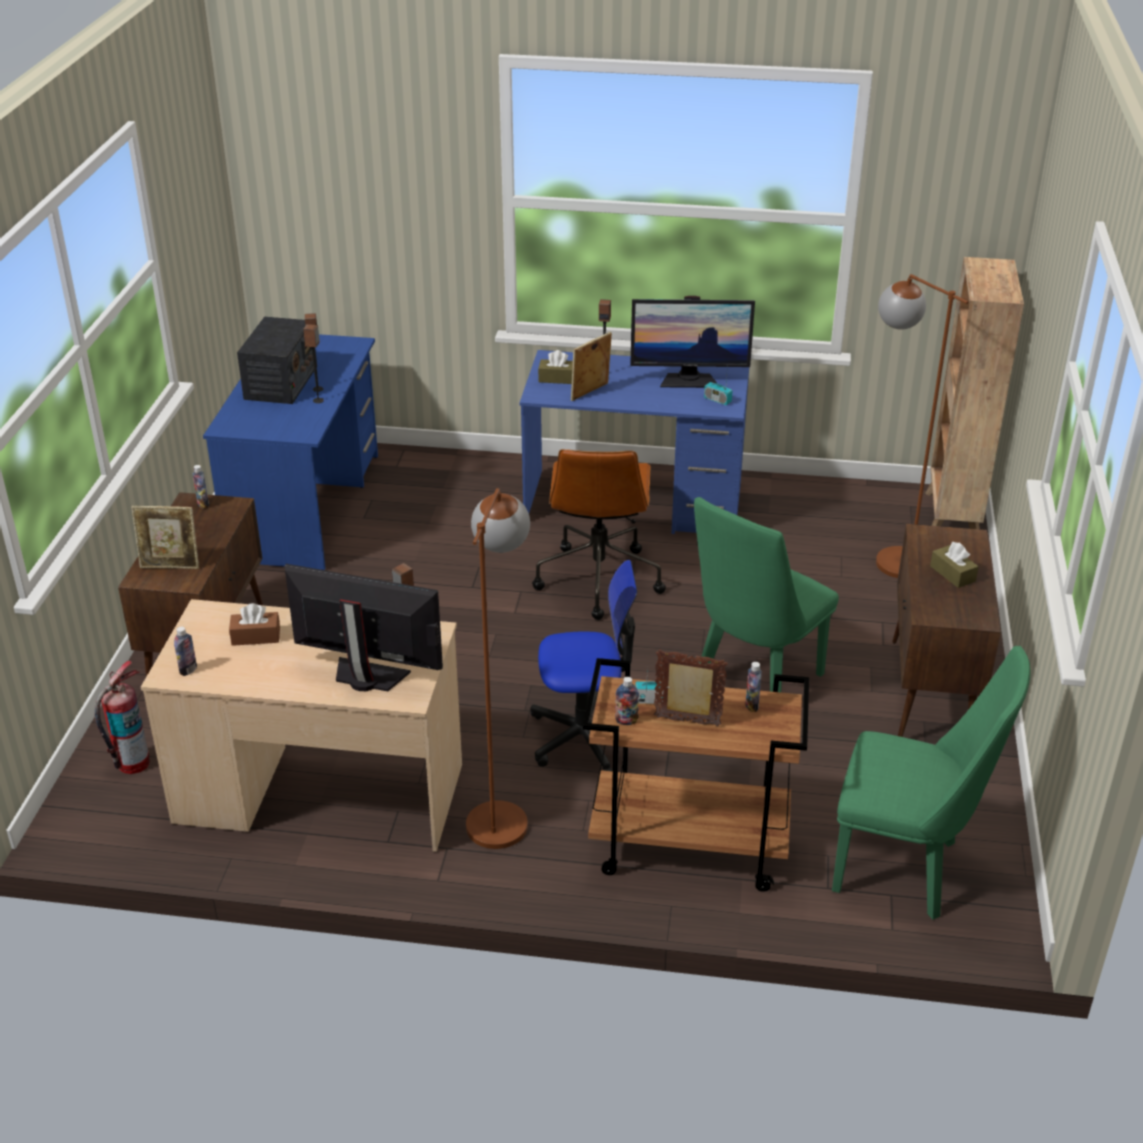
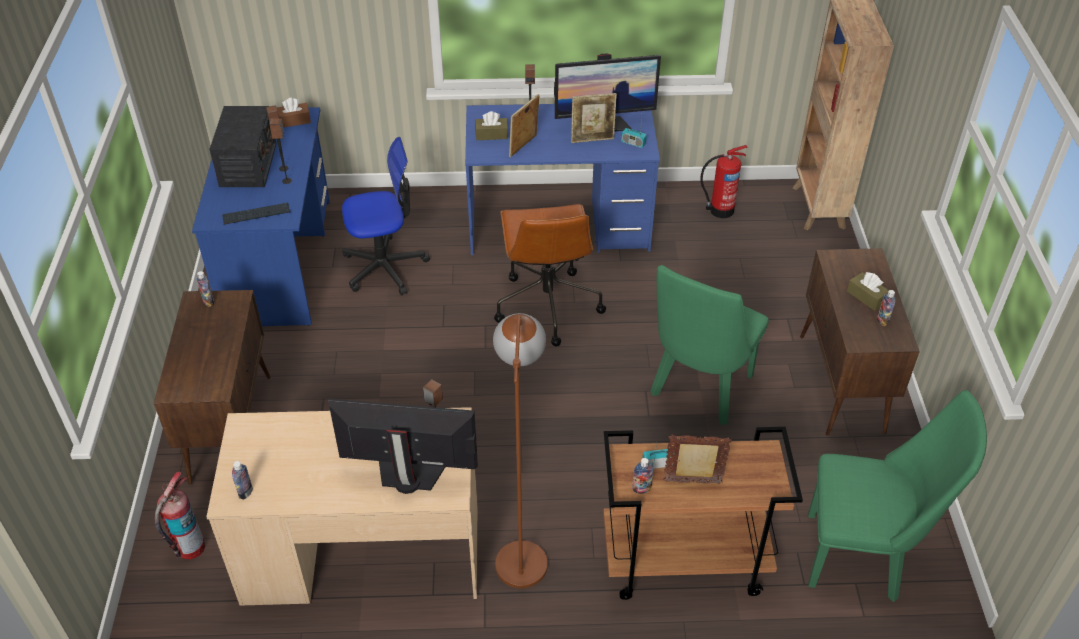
camera: 10 degrees left, 10 degrees up
(171, 566) = (196, 374): picture frame -> picture frame (592, 139)
(256, 636) = (297, 447): brown tissue box -> brown tissue box (294, 121)
(276, 427) = (256, 214): none -> keyboard
(586, 737) = (574, 465): office chair -> office chair (385, 267)
(751, 705) = (741, 458): bottle -> bottle (882, 321)
(830, 507) = (719, 210): none -> fire extinguisher
(887, 556) = (776, 253): brown floor lamp -> none

